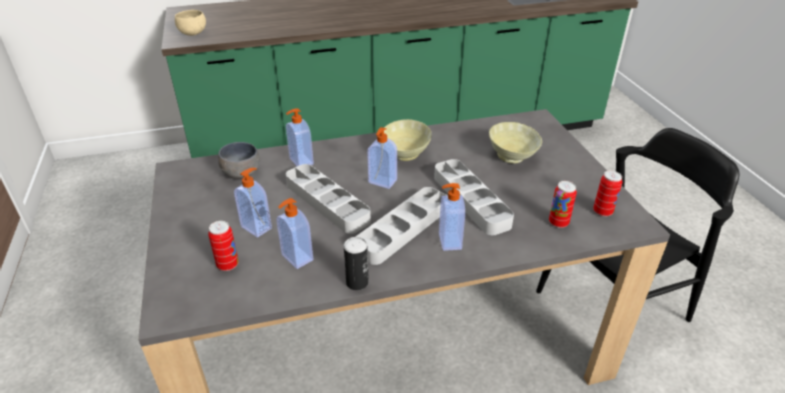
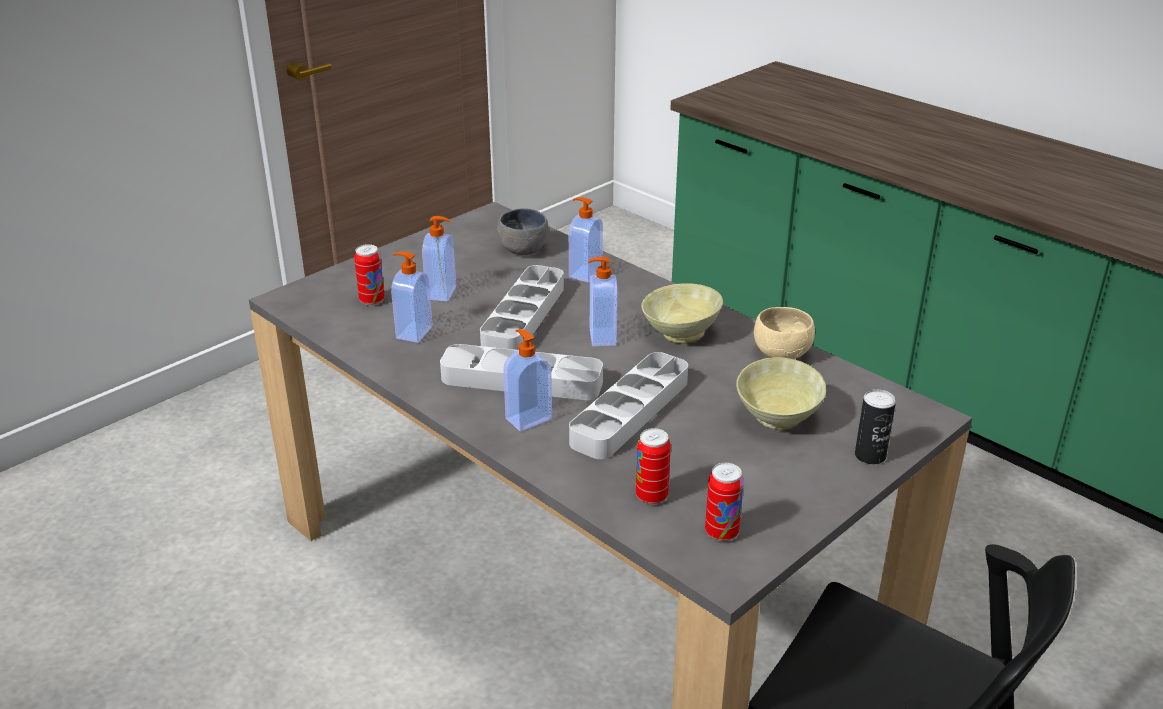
camera: 60 degrees right, 5 degrees down
(192, 33) = (732, 98): beige bowl -> beige bowl (781, 353)
(357, 282) = (404, 380): can -> can (870, 455)

